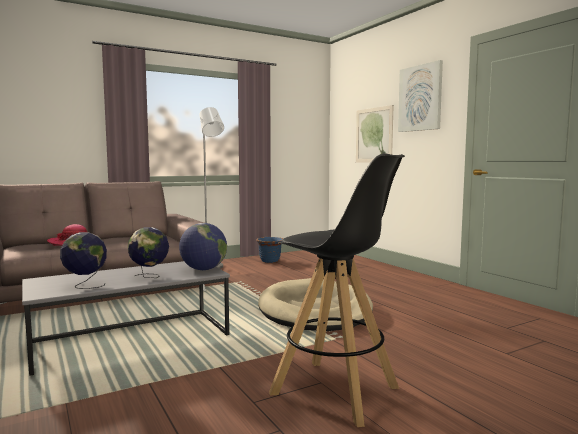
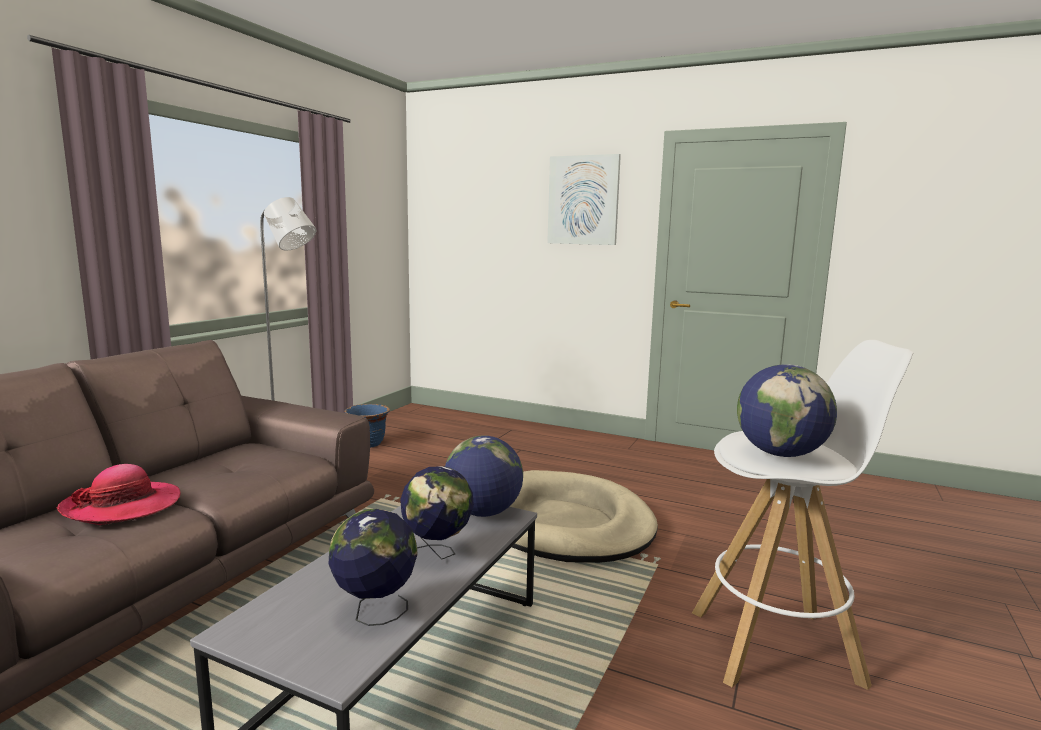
camera: 35 degrees left, 5 degrees up
(317, 235) = (780, 454): none -> globe
(336, 391) = (777, 646): black stool -> white stool
(374, 135) = (500, 243): picture -> none

